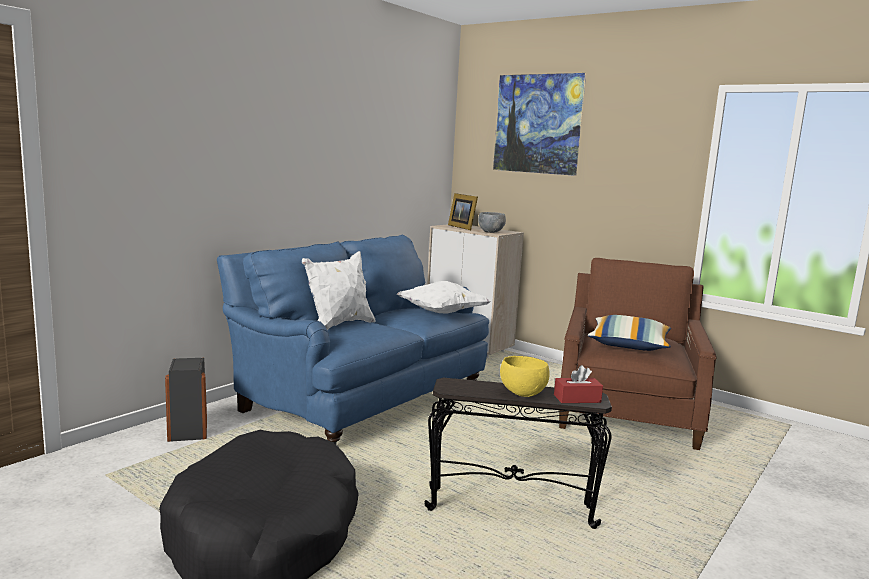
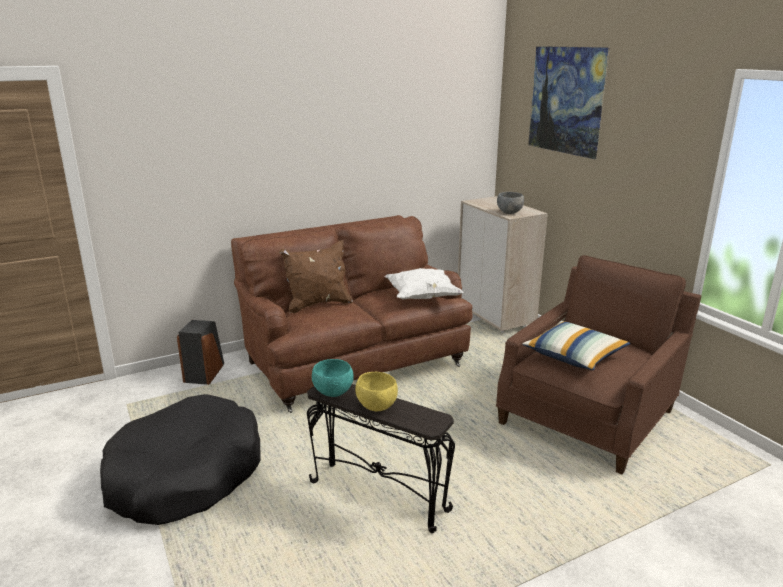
camera: 25 degrees right, 10 degrees up
(339, 325) = (318, 305): white pillow -> brown pillow
(359, 395) = (352, 360): blue sofa -> brown sofa
(462, 227) = (491, 204): picture frame -> none
(462, 388) = (333, 392): none -> turquoise bowl
(577, 399) = (418, 420): red tissue box -> none

